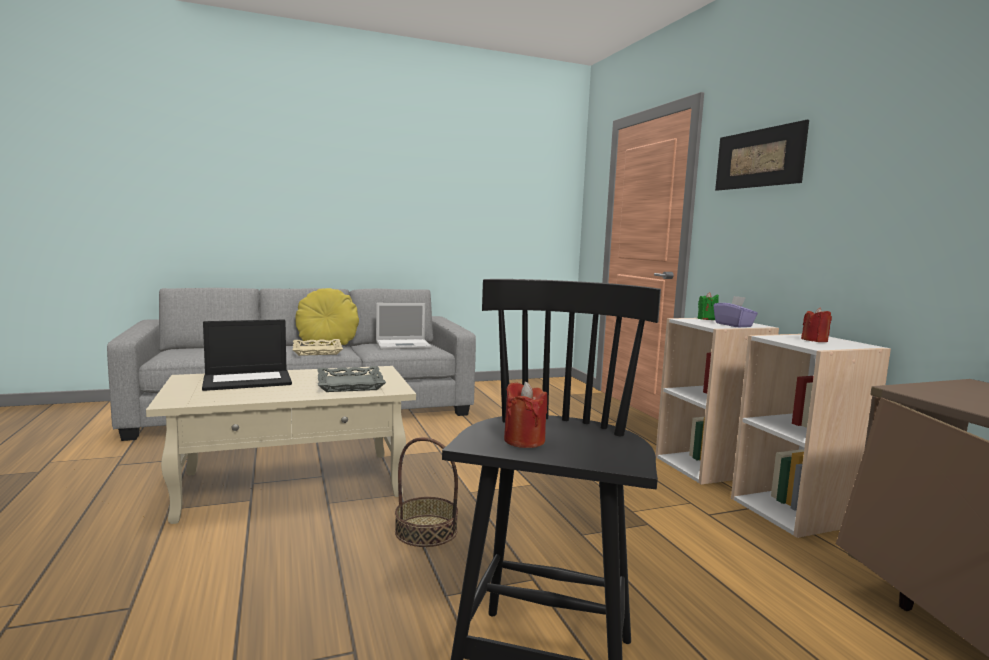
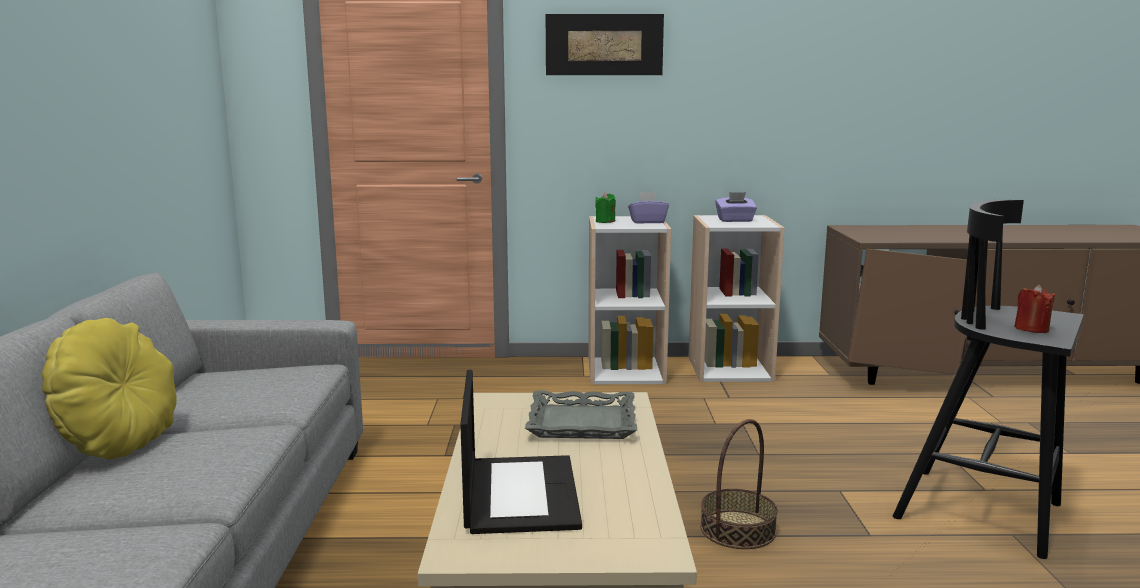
camera: 70 degrees left, 5 degrees up
(316, 351) = (221, 451): beige tray -> none
(404, 345) = (244, 383): laptop -> none
(815, 340) = (735, 220): red candle -> purple tissue box

